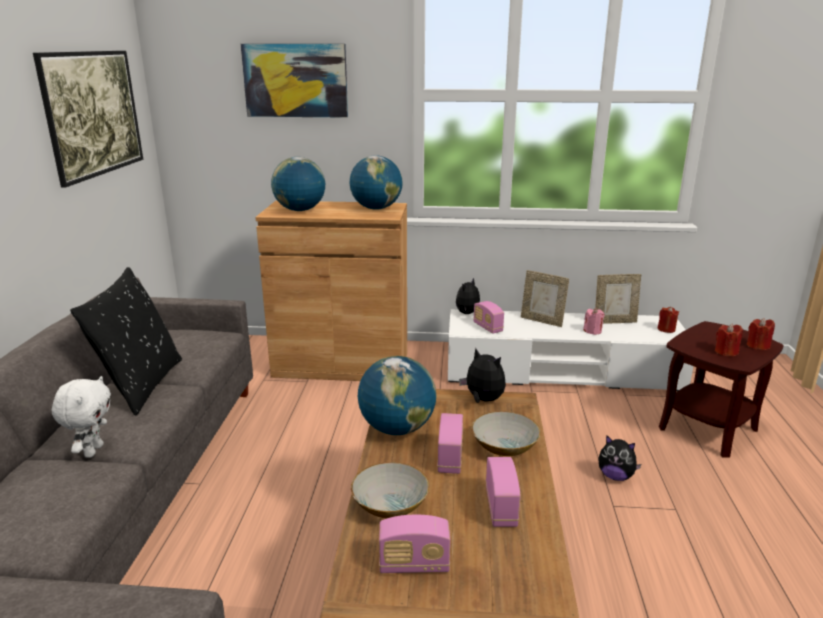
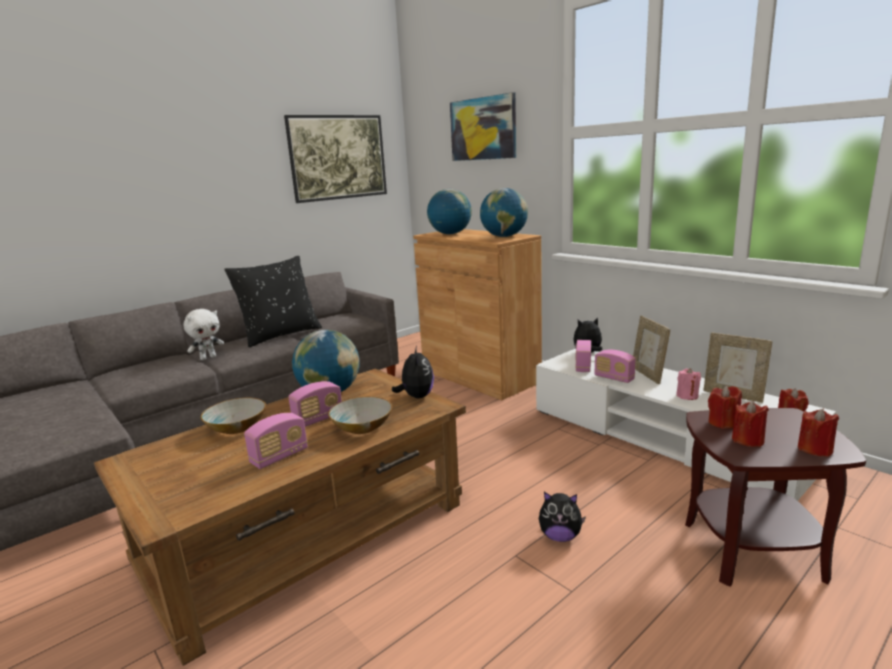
camera: 45 degrees right, 5 degrees down
(414, 565) = (180, 459): radio -> radio (614, 378)
(615, 476) = (560, 536): plush toy -> plush toy turned 60 degrees counterclockwise
(696, 344) = (723, 423): none -> red candle

